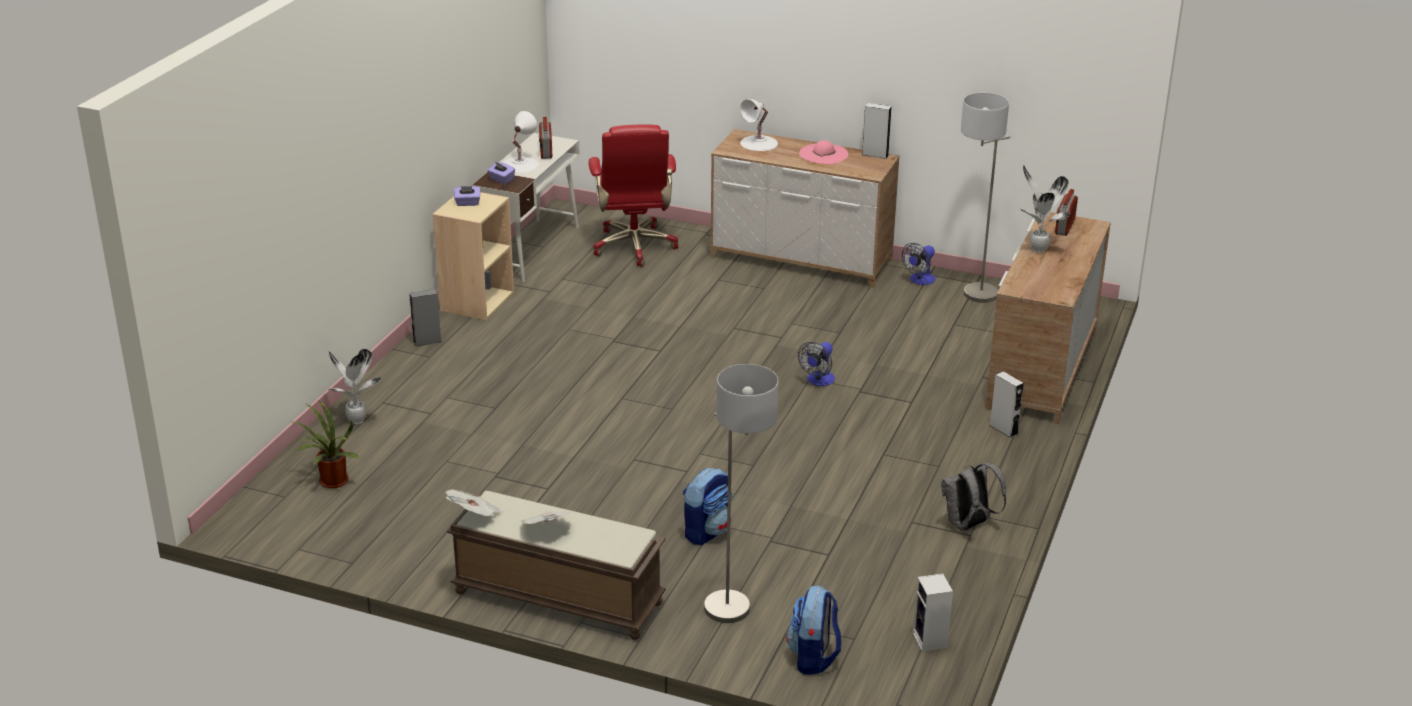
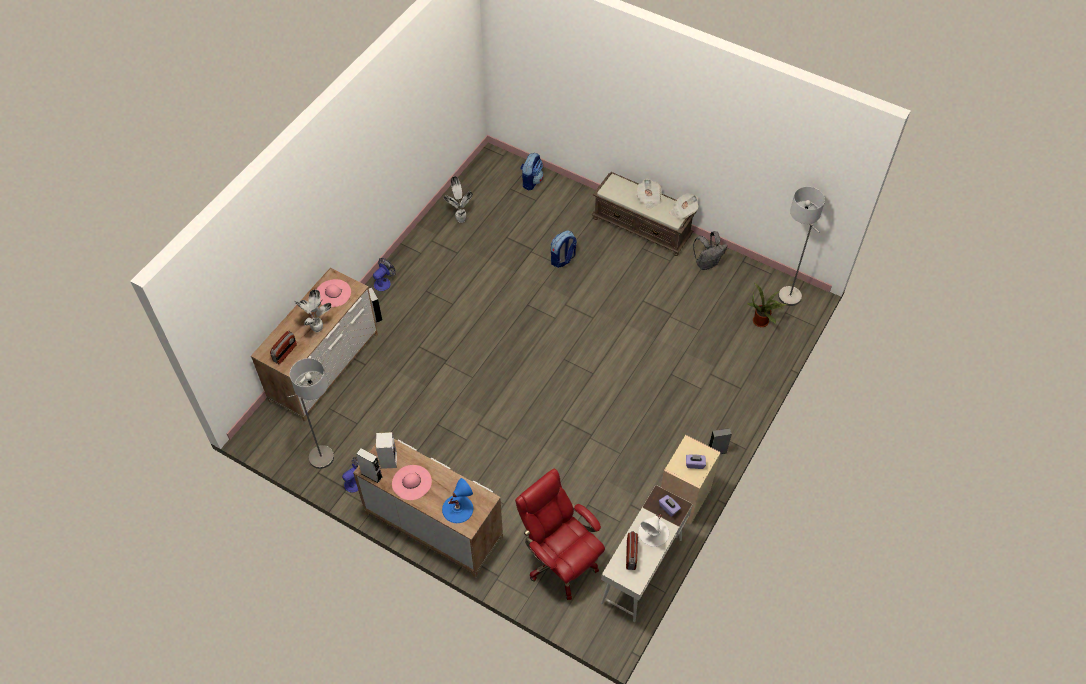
camera: 170 degrees left, 25 degrees up
(357, 421) = (754, 372): potted plant -> potted plant (461, 219)
(633, 248) = (560, 561): red office chair -> red office chair turned 45 degrees counterclockwise
(737, 615) = (559, 207): grey floor lamp -> grey floor lamp (785, 292)
(759, 143) = (457, 508): white table lamp -> blue table lamp
(818, 381) = (468, 374): fan -> fan (384, 282)
(931, 641) = (477, 183): speaker -> speaker (388, 460)
(968, 525) = (429, 247): grey backpack -> grey backpack (707, 263)
(1045, 282) = (333, 293): none -> pink hat

